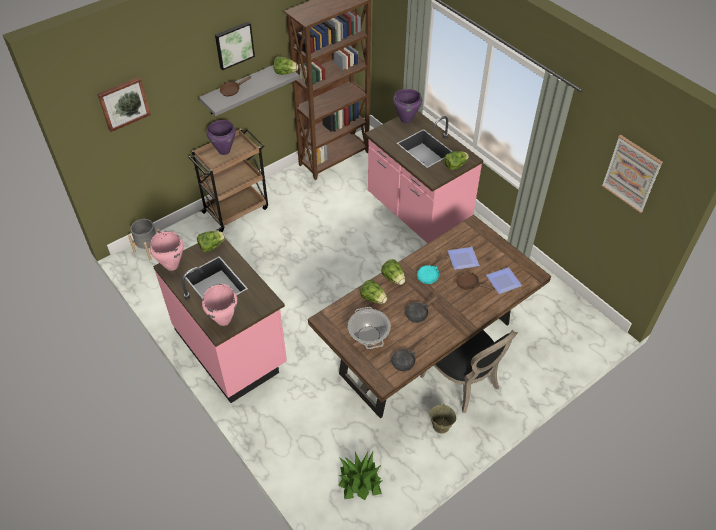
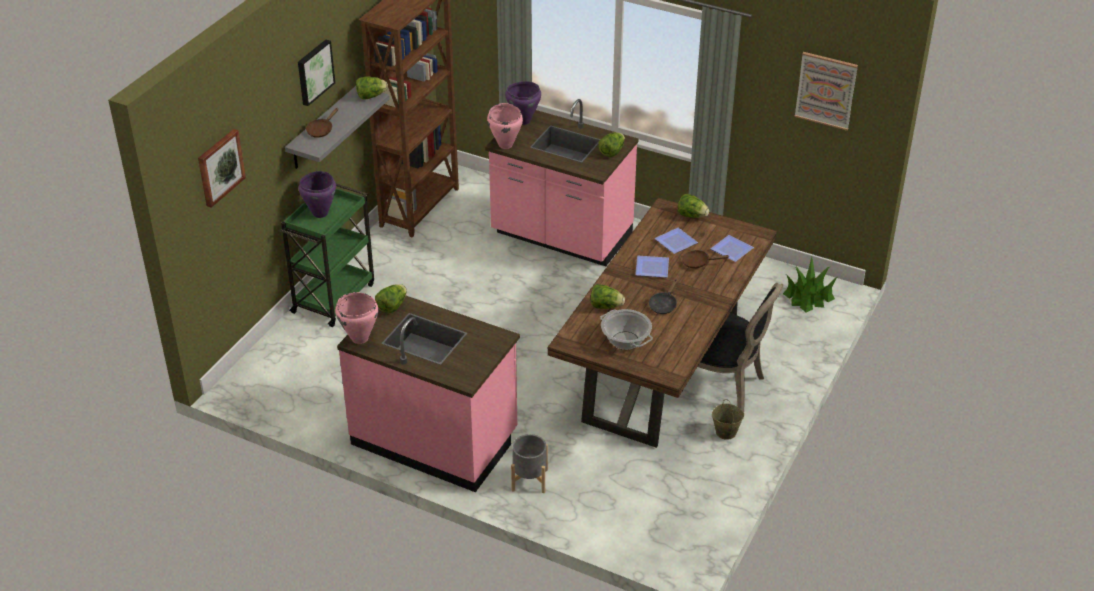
camera: 25 degrees left, 10 degrees down
(148, 249) = (250, 372): grey planter -> grey planter (529, 480)
(224, 320) = (463, 369): pink cooking pot -> pink cooking pot (505, 144)
(236, 209) = (334, 297): brown cart -> green cart
(359, 481) = (673, 511): potted plant -> potted plant (808, 296)
(393, 278) = (614, 281): lettuce -> lettuce (692, 216)
(405, 361) = (680, 350): black frying pan -> none
(429, 275) = (651, 267): turquoise frying pan -> plate

